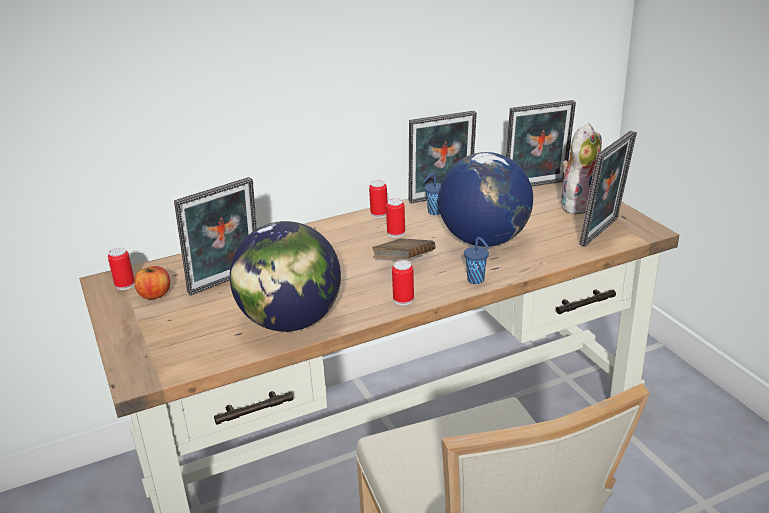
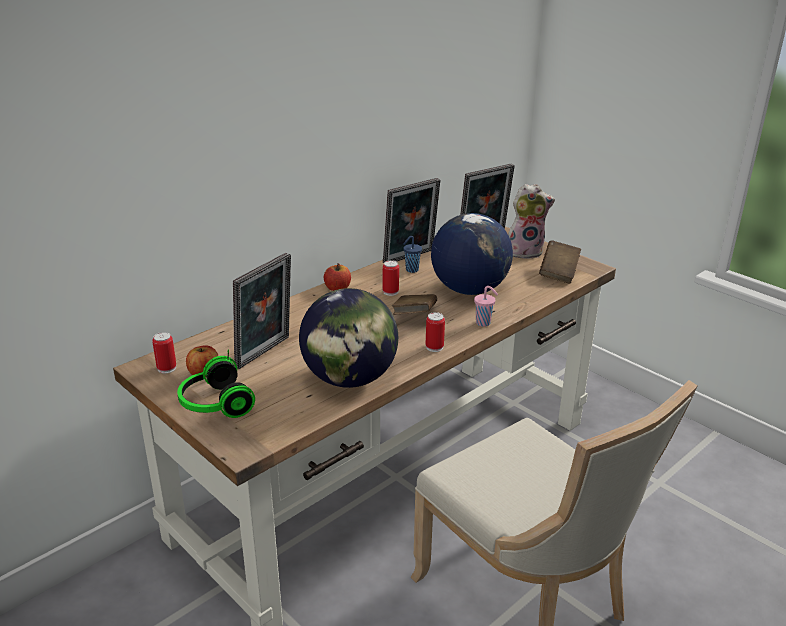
camera: 20 degrees left, 0 degrees up
(142, 328) = (214, 404): none -> headphones
(343, 223) = (337, 288): none -> apple
(379, 214) = (364, 276): can -> none
(476, 280) = (484, 323): blue cup -> pink cup
(577, 204) = (525, 252): plush toy -> plush toy turned 60 degrees clockwise
(603, 233) = (559, 273): picture frame -> brown book

